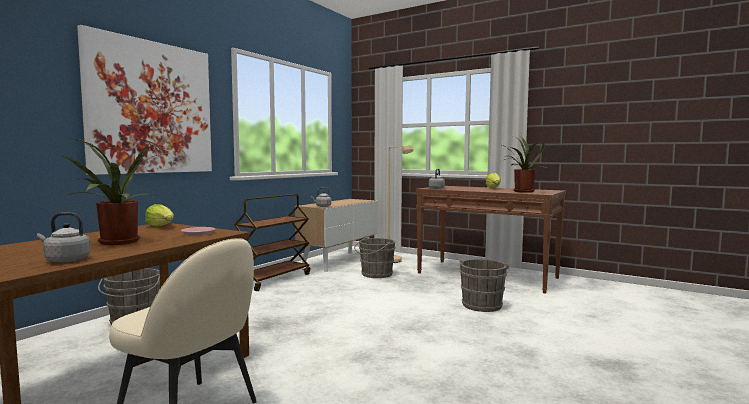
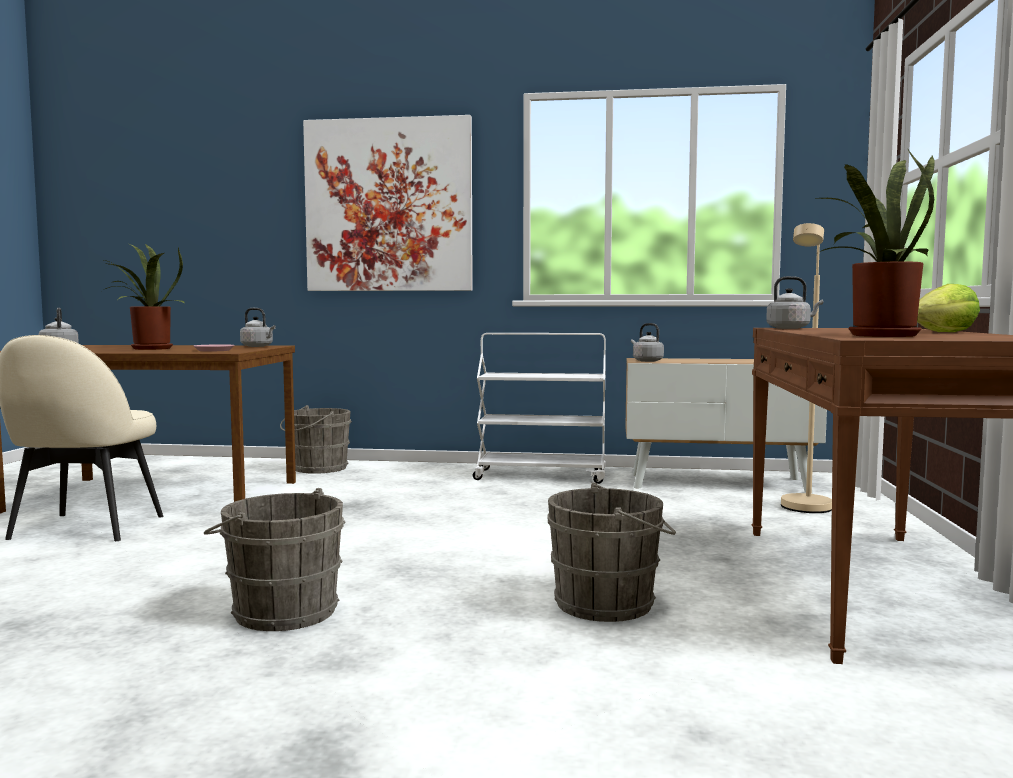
camera: 65 degrees right, 0 degrees up
(161, 226) = (258, 346): lettuce -> grey kettle
(274, 279) = (542, 476): brown cart -> white cart
(375, 274) = (677, 512): grey bucket -> grey bucket (280, 611)

